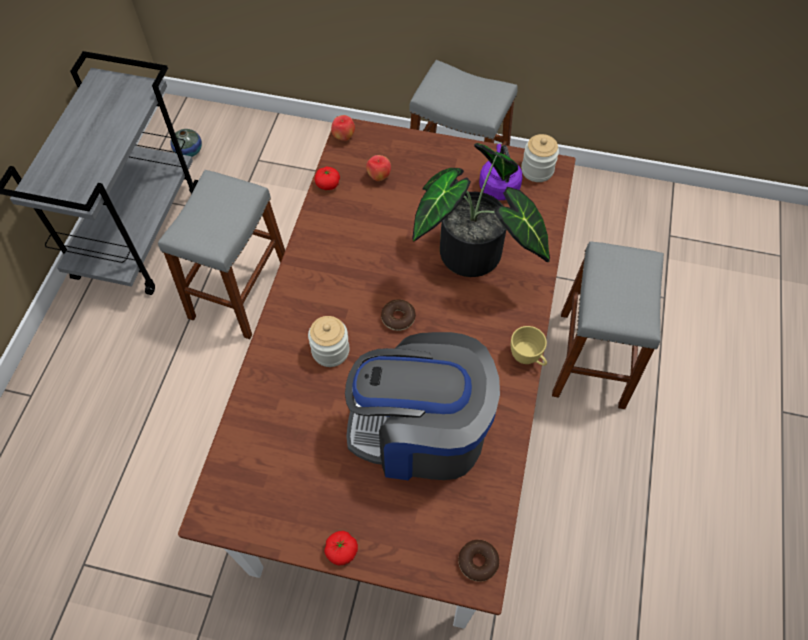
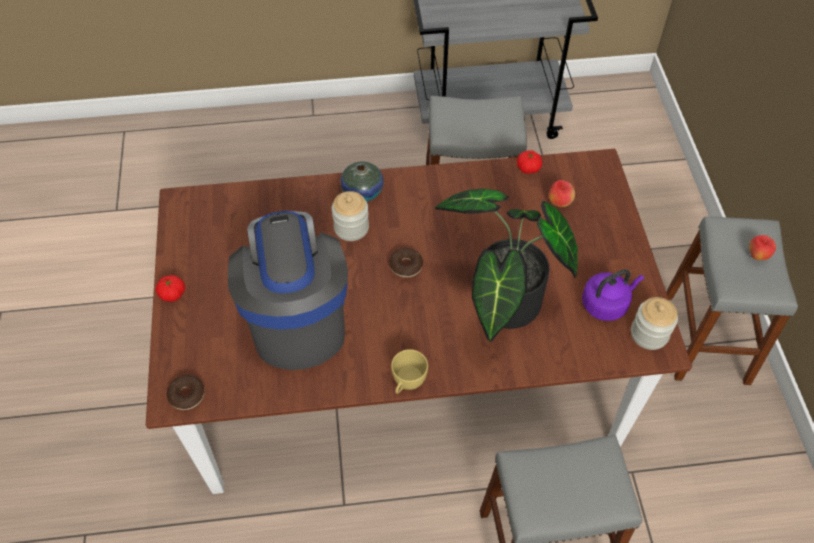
camera: 70 degrees right, 5 degrees down
(189, 151) = (596, 112): vase -> vase (362, 192)
(343, 137) = (591, 161): apple -> apple (757, 256)

